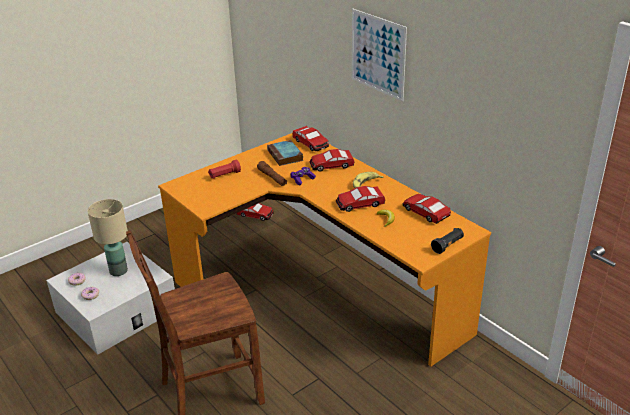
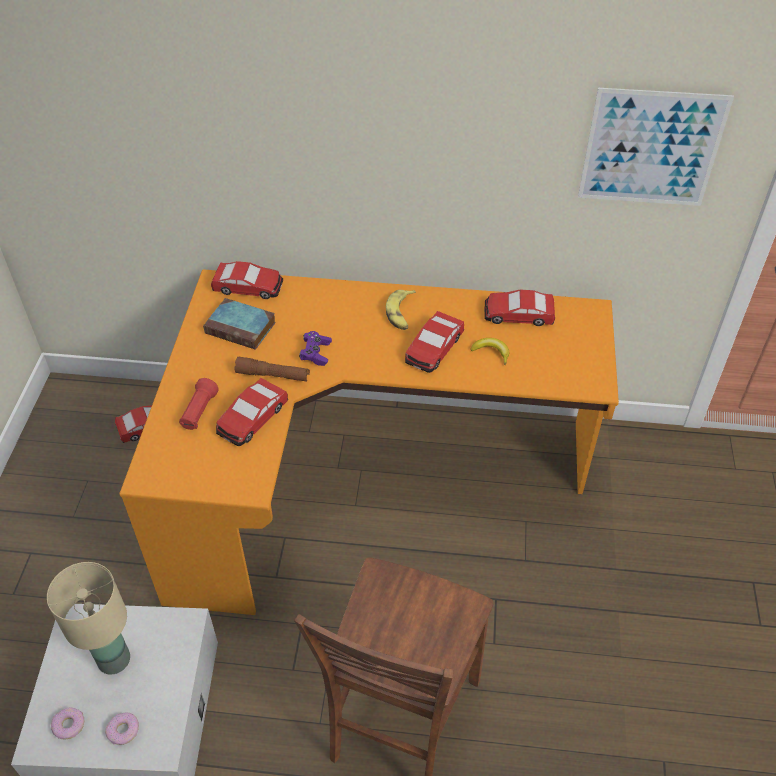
camera: 45 degrees left, 15 degrees up
(331, 165) = (322, 308): toy car -> toy car (252, 418)
(378, 54) = (371, 116): picture -> picture (651, 148)
(447, 245) = (596, 347): black flashlight -> none

